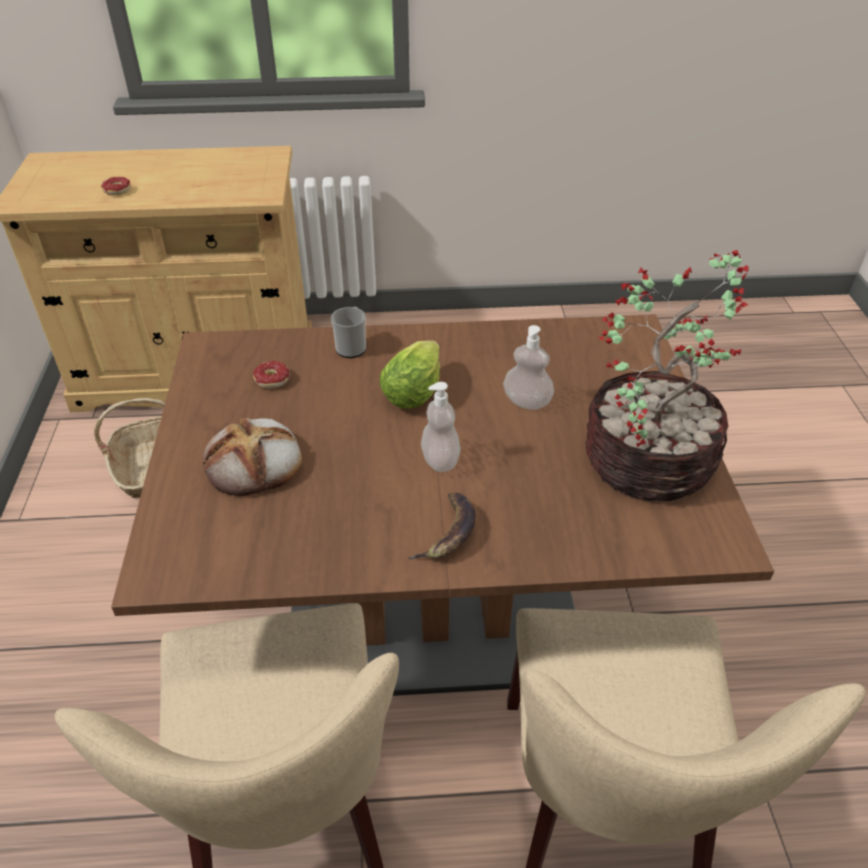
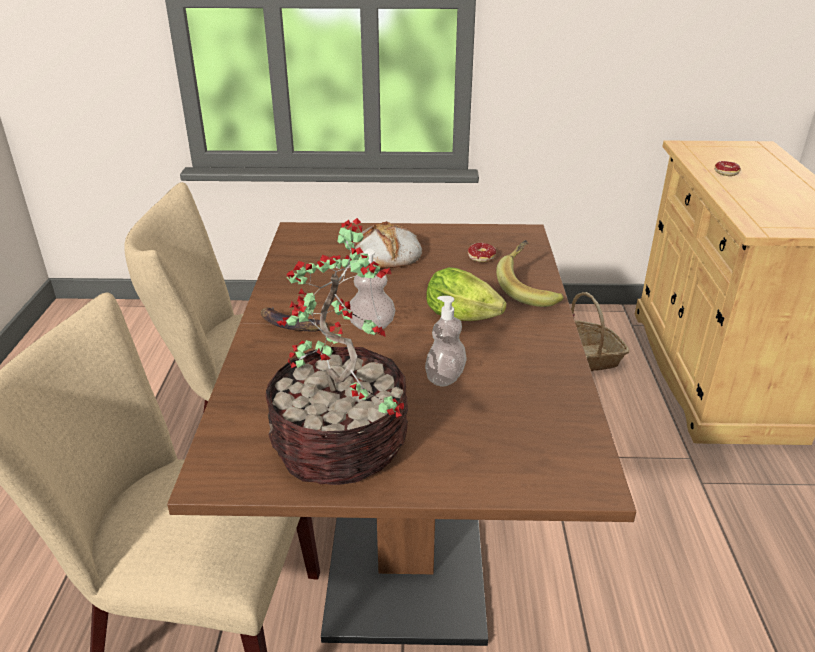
camera: 95 degrees right, 10 degrees down
(352, 347) = (530, 290): mug -> banana

